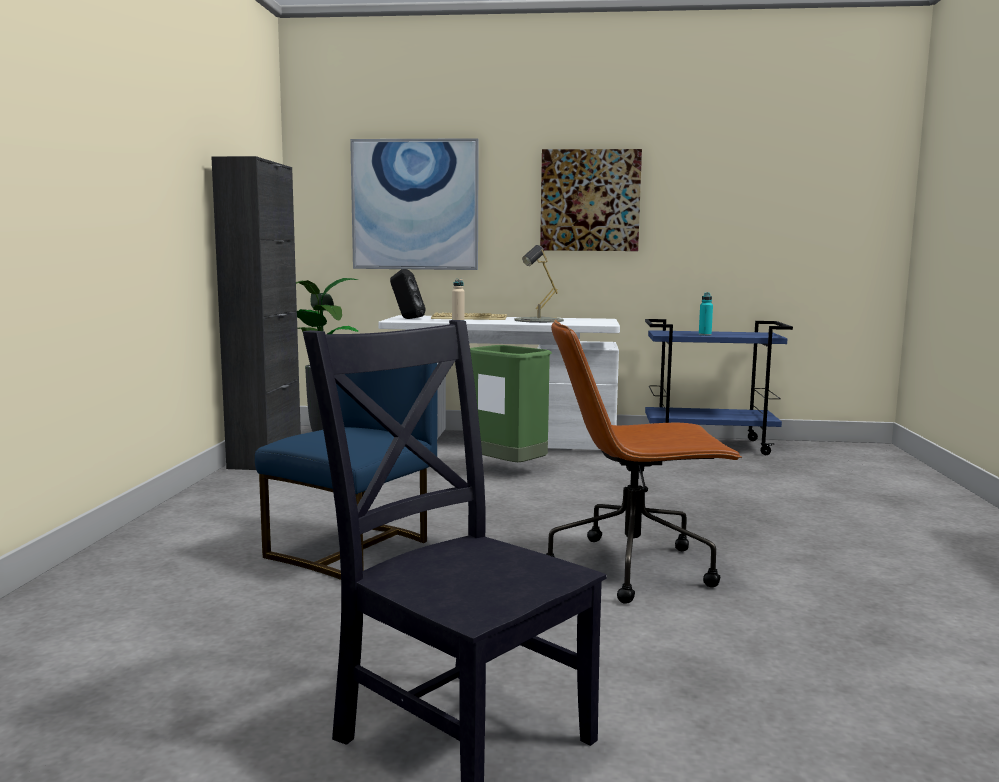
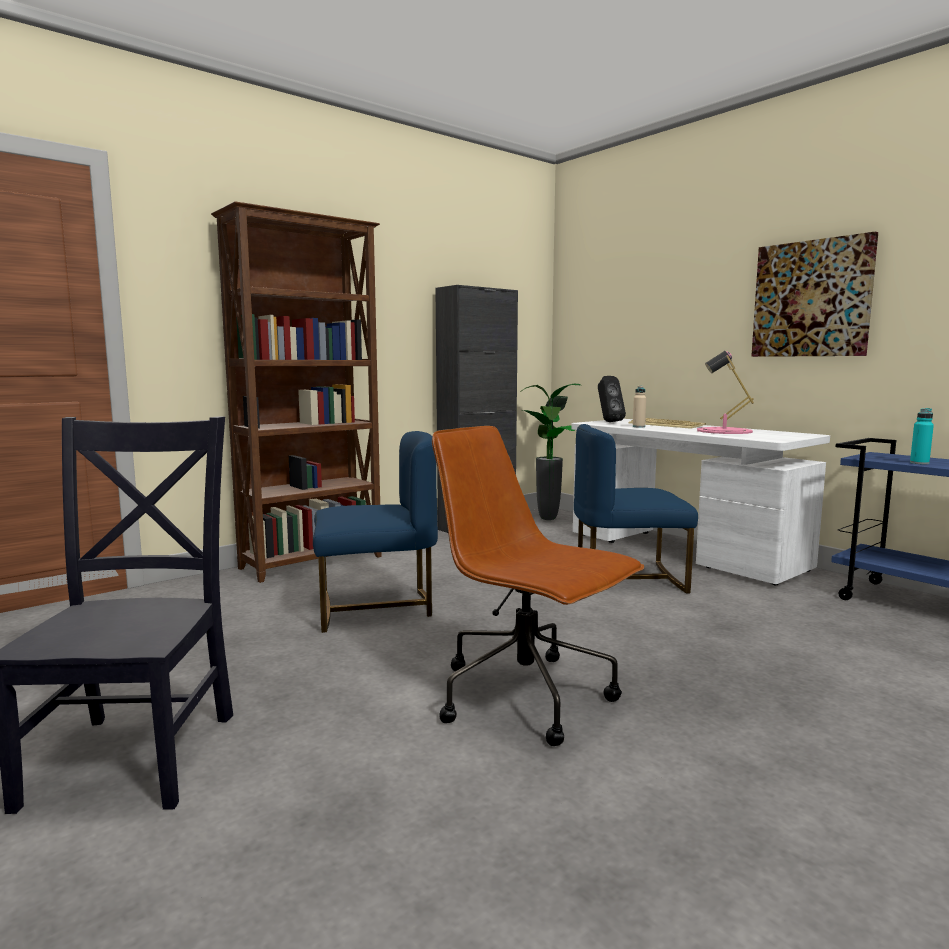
camera: 45 degrees right, 0 degrees up
(160, 533) = (313, 562): none -> brown bookcase
(415, 205) = (643, 315): picture -> none
(507, 470) = (628, 578): green trash can -> blue chair
(539, 320) = (724, 431): grey table lamp -> pink table lamp

